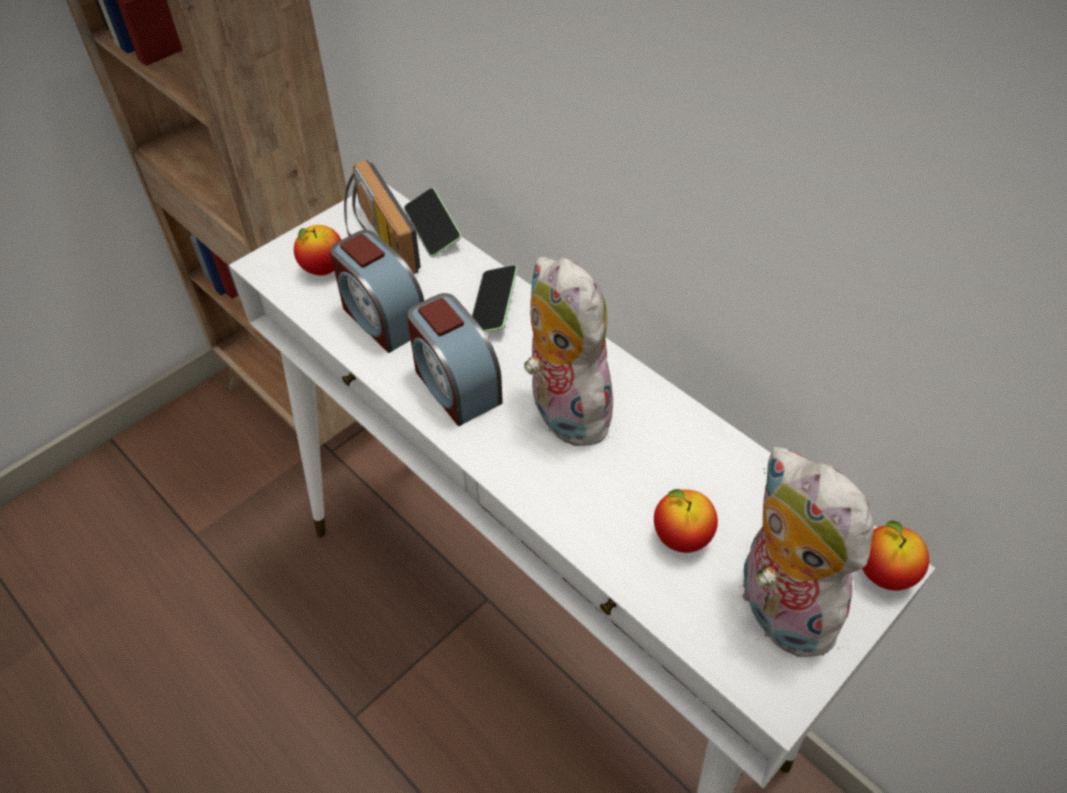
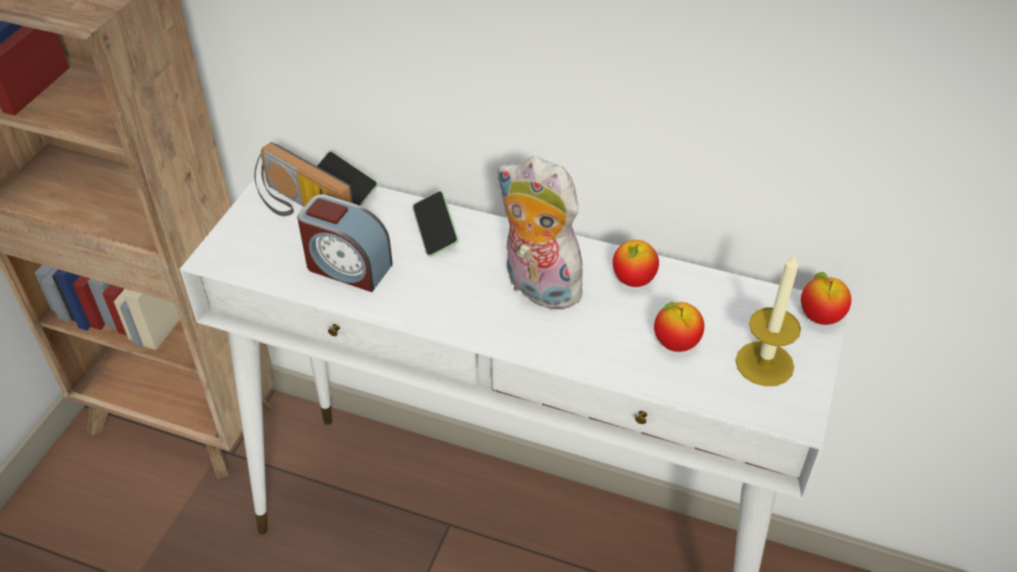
camera: 25 degrees left, 5 degrees down
(323, 269) = (270, 246): apple -> apple (633, 280)
(455, 384) = (442, 297): alarm clock -> none
(776, 606) = (764, 363): plush toy -> candle

